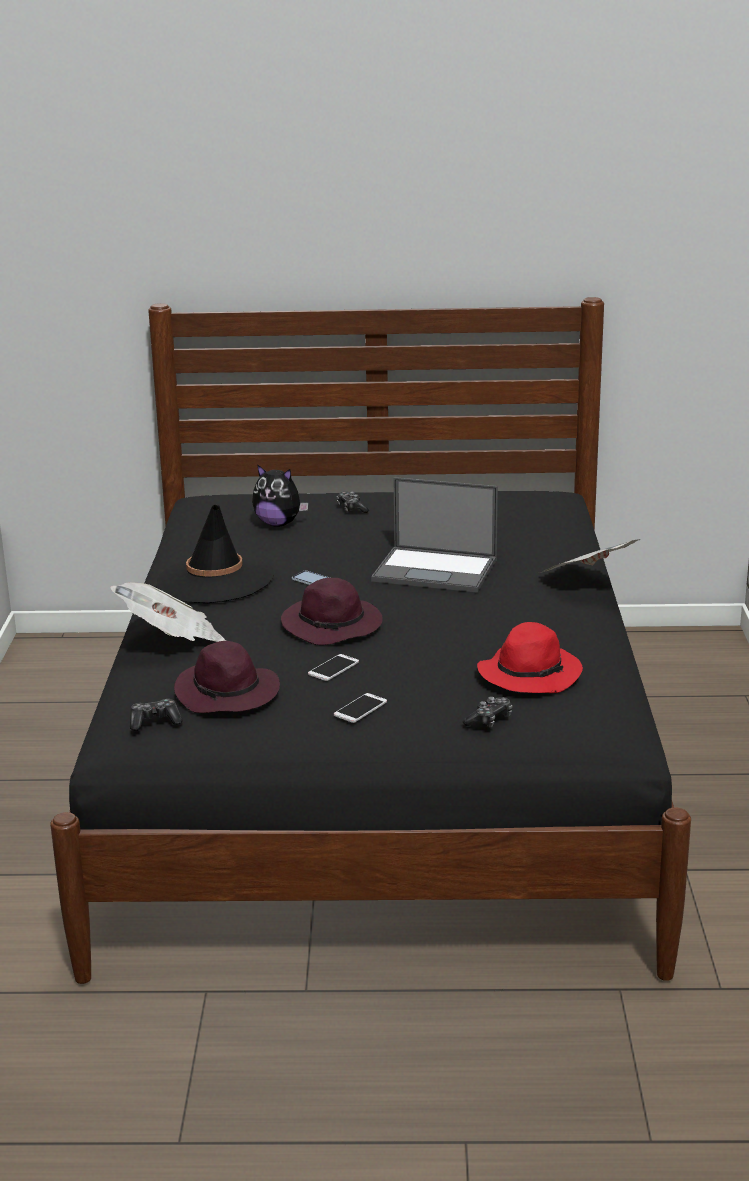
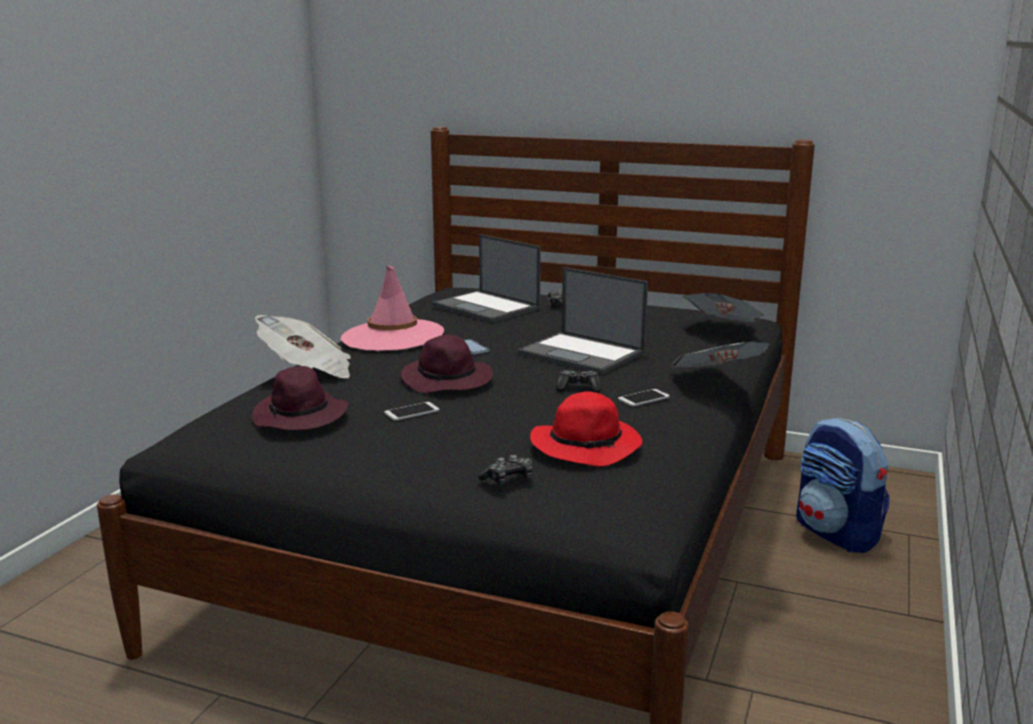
camera: 20 degrees right, 5 degrees down
(154, 722) = (218, 428): game controller -> game controller (578, 388)
(215, 580) = (392, 336): black hat -> pink hat
(278, 524) = (487, 308): plush toy -> laptop
(360, 708) = (399, 448): phone -> phone (643, 398)
(547, 516) = (724, 330): none -> newspaper
(682, 708) = (837, 533): none -> backpack

